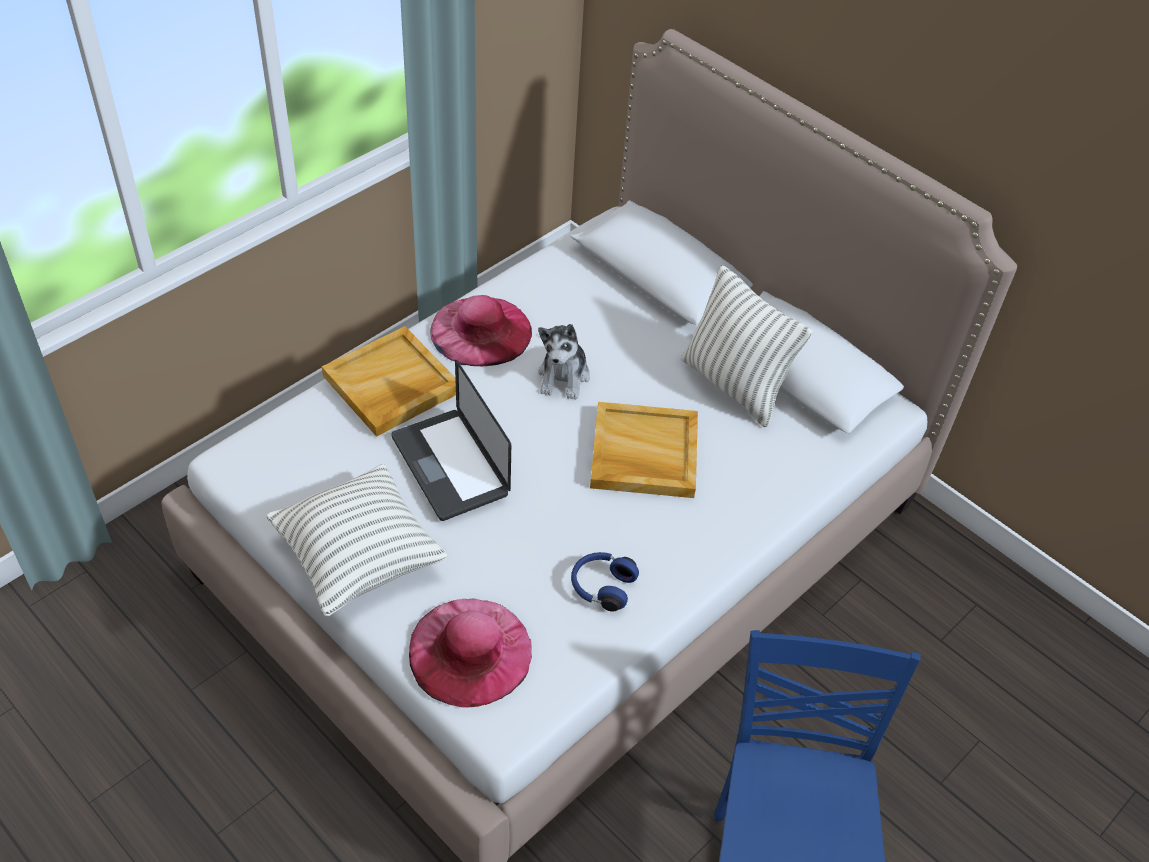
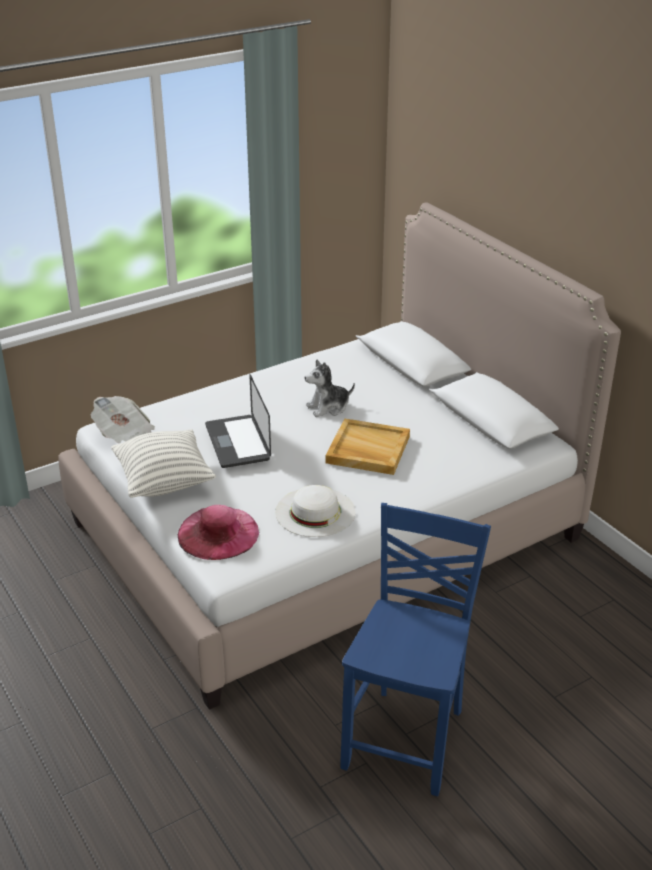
camera: 15 degrees right, 15 degrees down
(272, 474) = (125, 436): none -> newspaper
(391, 385) = (214, 401): beige tray -> none
(481, 330) = (282, 380): pink hat -> none
(564, 376) = (328, 407): plush toy -> plush toy turned 45 degrees clockwise
(601, 587) = (315, 512): blue headphones -> white hat
(734, 385) = (442, 422): pillow -> none

